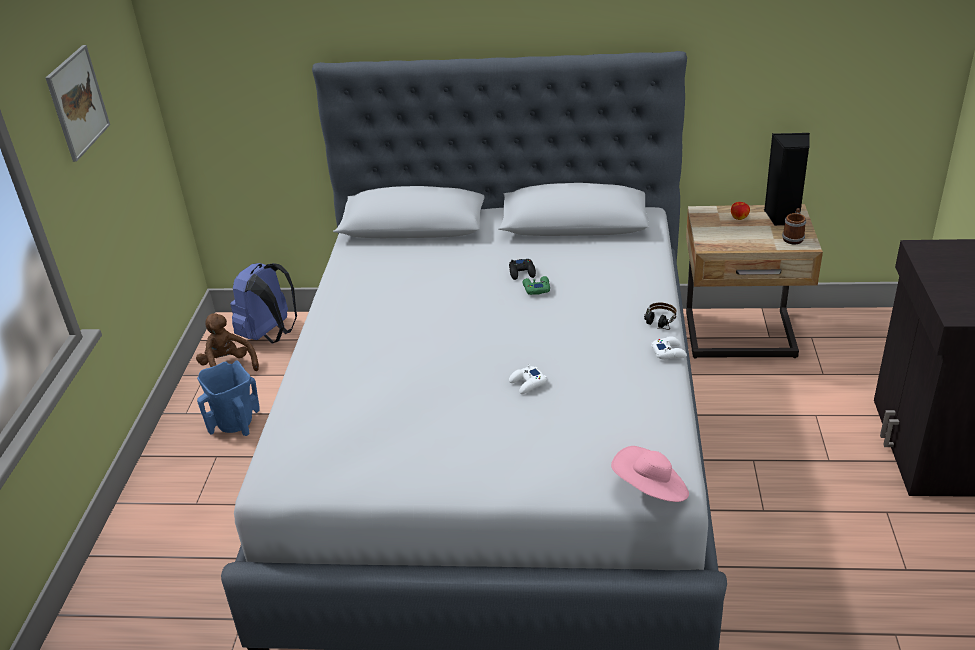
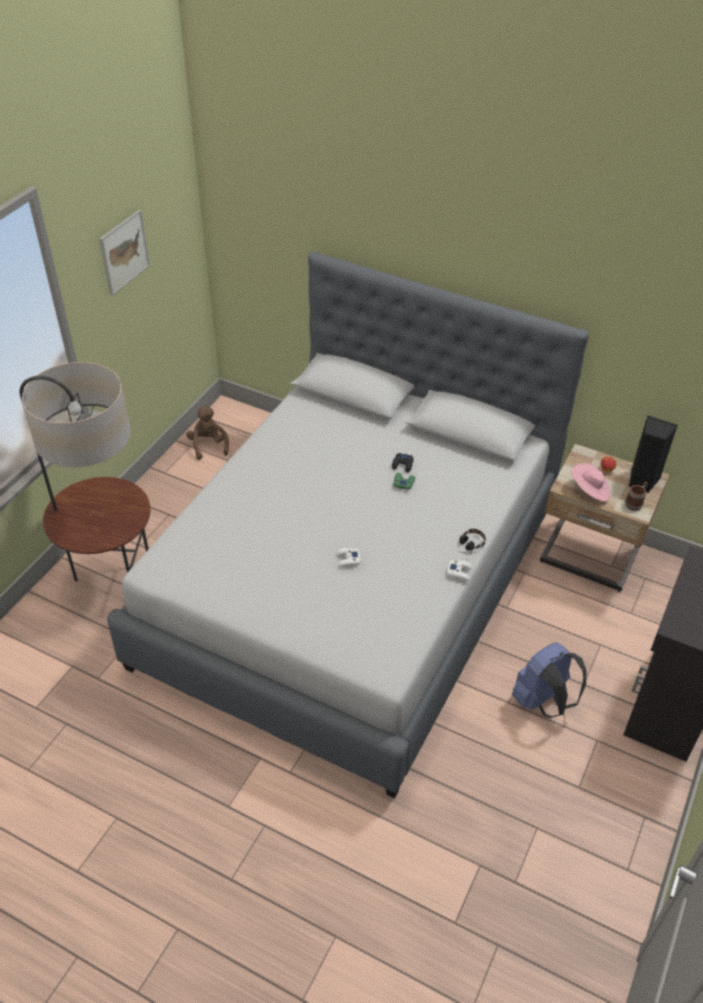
camera: 20 degrees right, 10 degrees up
(181, 559) = (114, 582): none -> floor lamp
(235, 424) = (192, 494): blue vase -> none
(270, 335) = (249, 428): blue backpack -> blue backpack (543, 701)
(650, 490) = (374, 672): pink hat -> pink hat (589, 491)

